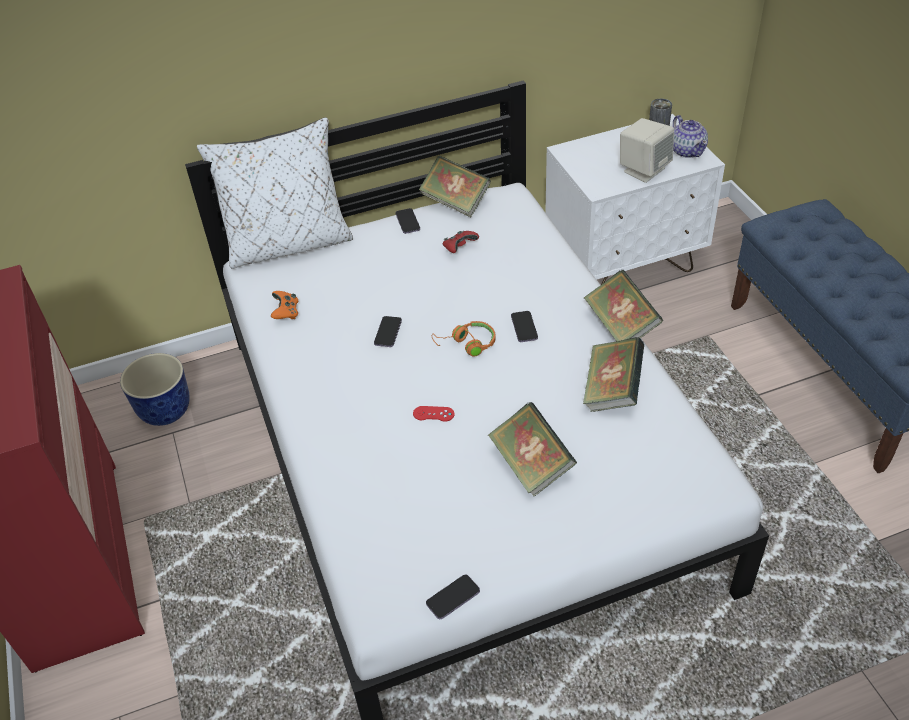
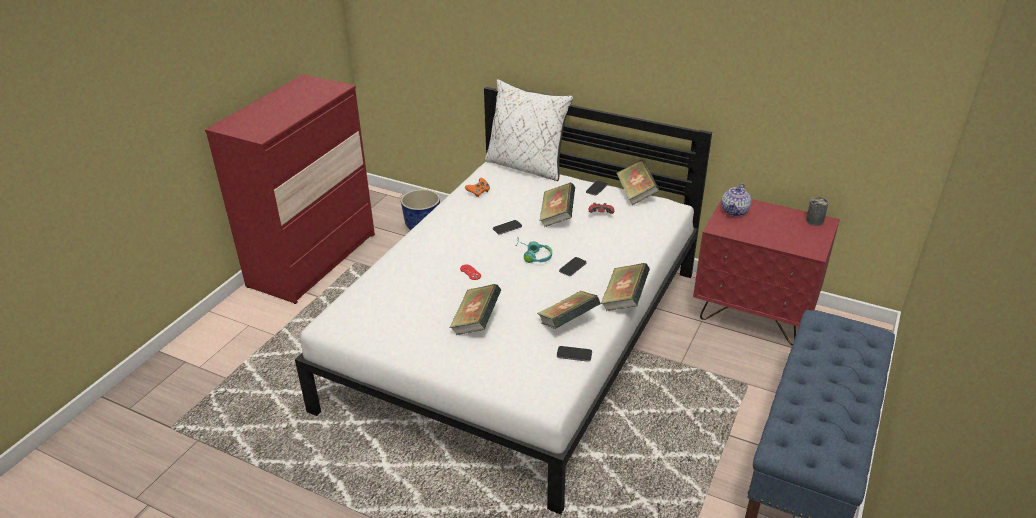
camera: 45 degrees right, 10 degrees down
(419, 282) = (557, 217): none -> book
(453, 598) = (360, 343): phone -> phone (574, 355)
(467, 344) = (533, 255): orange headphones -> turquoise headphones
(624, 264) = (754, 315): white nightstand -> red nightstand
(643, 170) = (763, 235): beige speaker -> none
(687, 151) = (812, 241): teapot -> teapot (735, 211)

